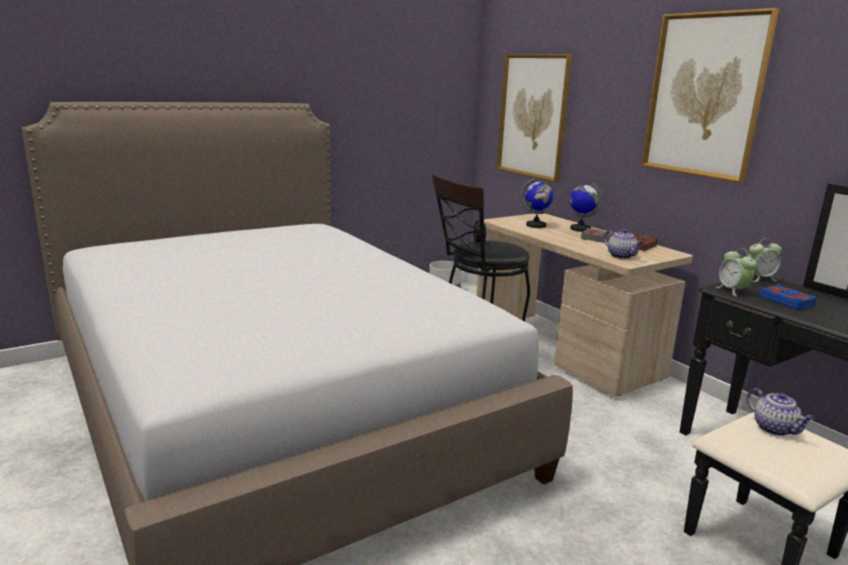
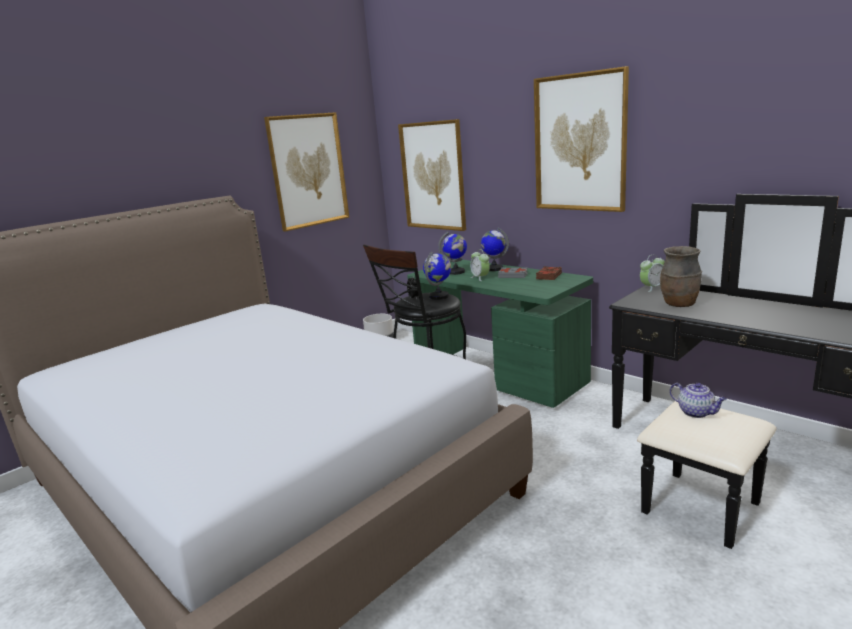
camera: 10 degrees left, 0 degrees up
(397, 91) = (308, 170): none -> picture
(506, 246) = (439, 296): none -> globe
(565, 352) = (500, 376): beige desk -> green desk
(621, 256) = (538, 288): teapot -> none
(732, 291) = (635, 303): alarm clock -> alarm clock (480, 278)
(786, 301) = (679, 304): blue book -> brown vase

